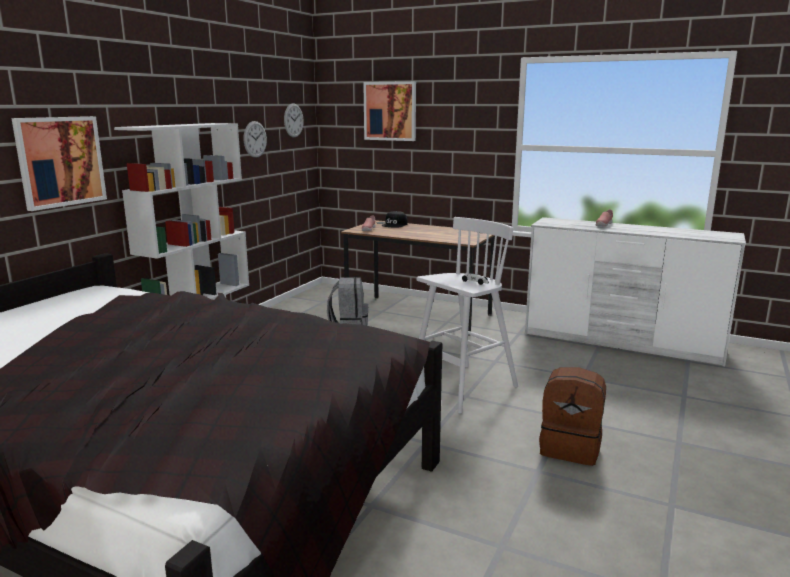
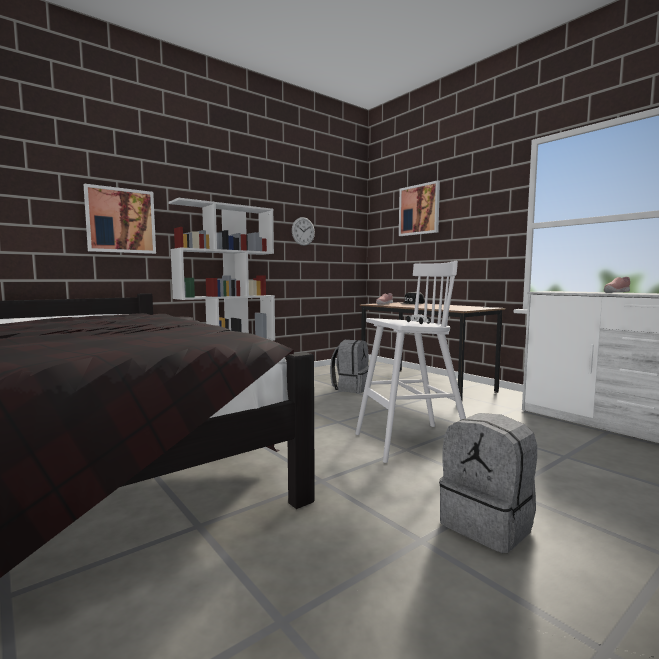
camera: 25 degrees right, 10 degrees down
(293, 120) = (343, 222): wall clock -> none
(570, 448) = (488, 525): brown backpack -> grey backpack

